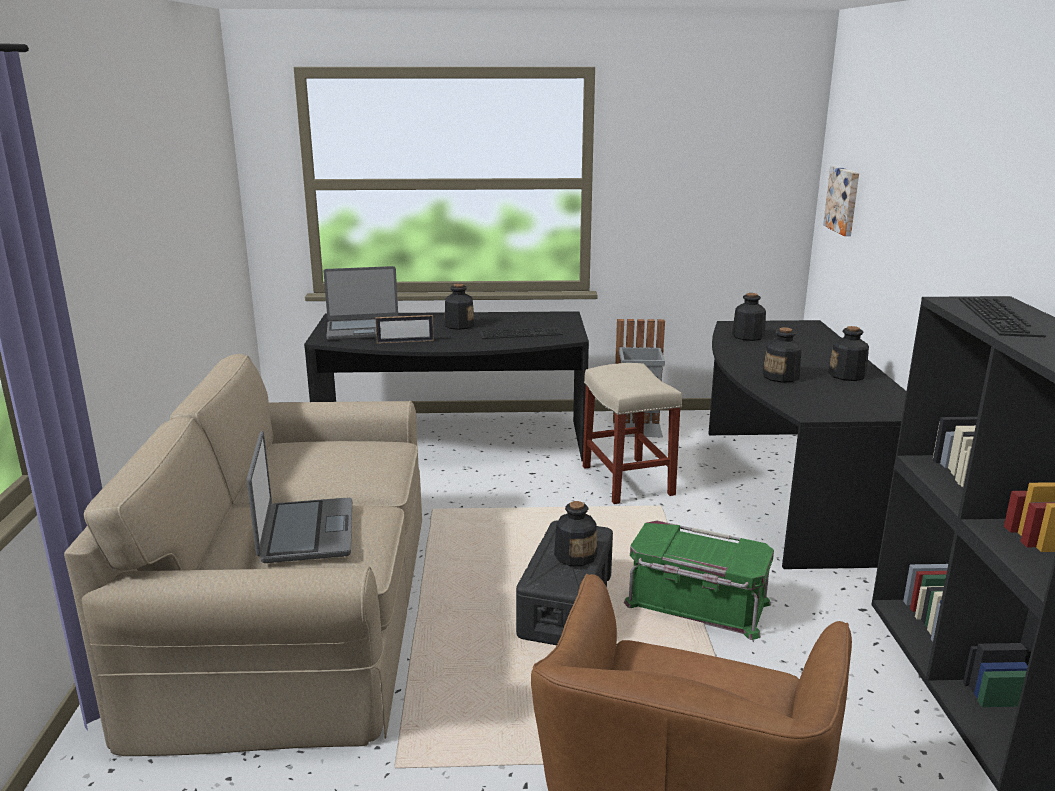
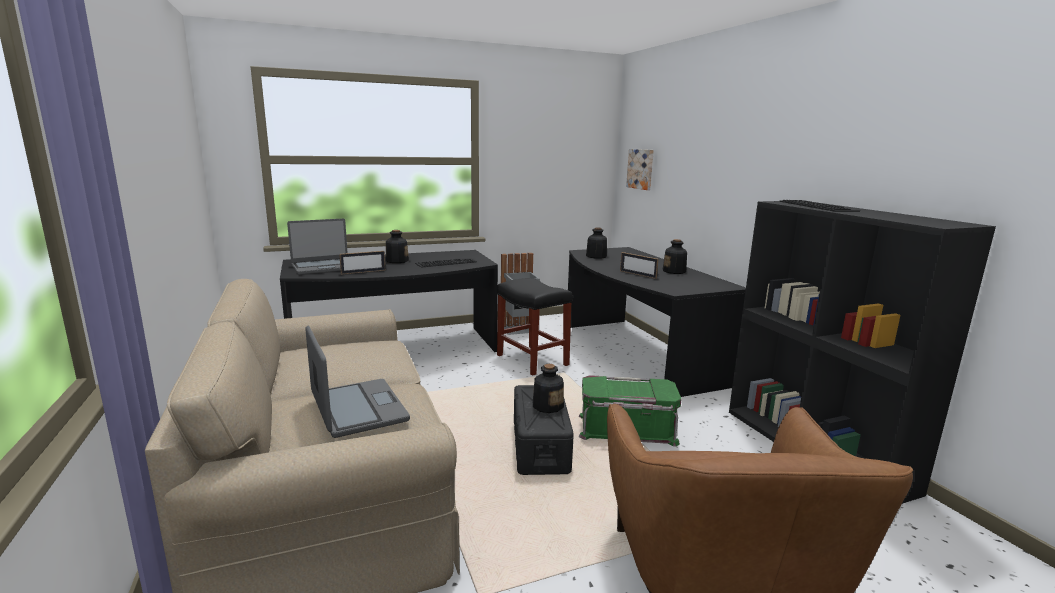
camera: 20 degrees left, 5 degrees down
(626, 480) = (531, 359): beige stool -> black stool
(781, 376) = (637, 274): bottle -> picture frame

